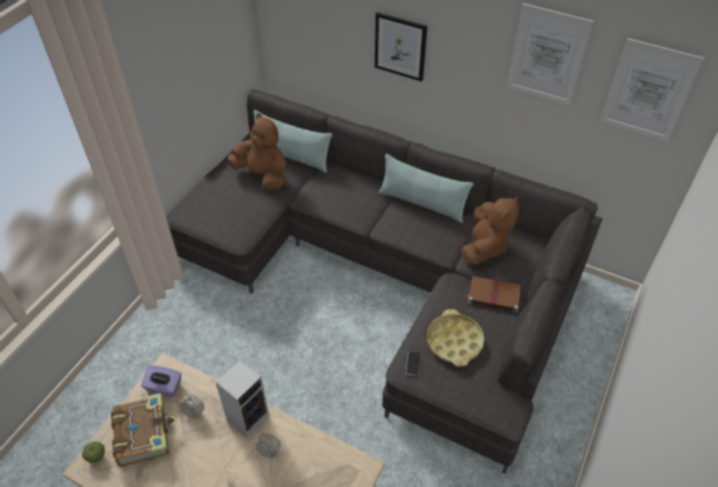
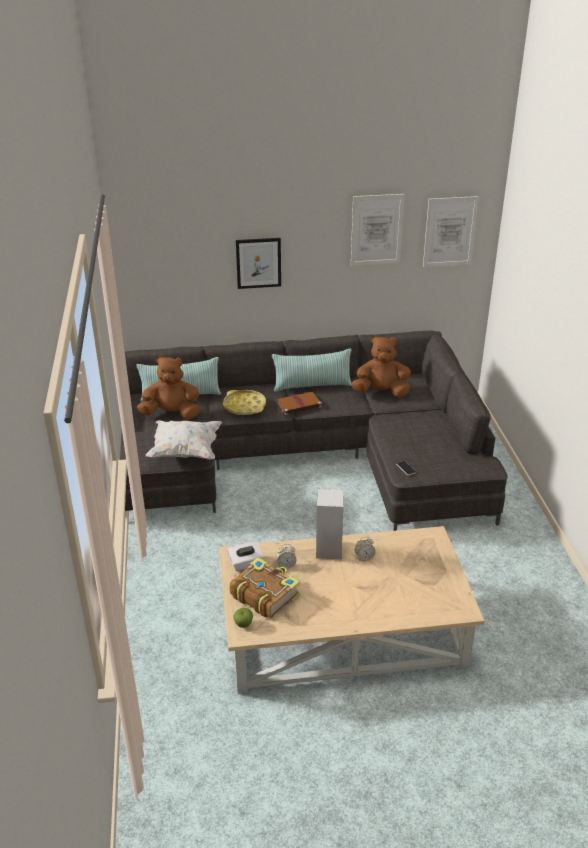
camera: 35 degrees left, 15 degrees down
(164, 387) = (246, 564): purple tissue box -> white tissue box
(233, 226) = (185, 451): none -> white pillow
(454, 341) = (418, 446): yellow tray -> yellow tray (244, 406)
(484, 247) = (381, 392): brown plush toy -> brown plush toy turned 75 degrees counterclockwise
(493, 295) = (414, 414): brown book -> brown book (298, 404)

